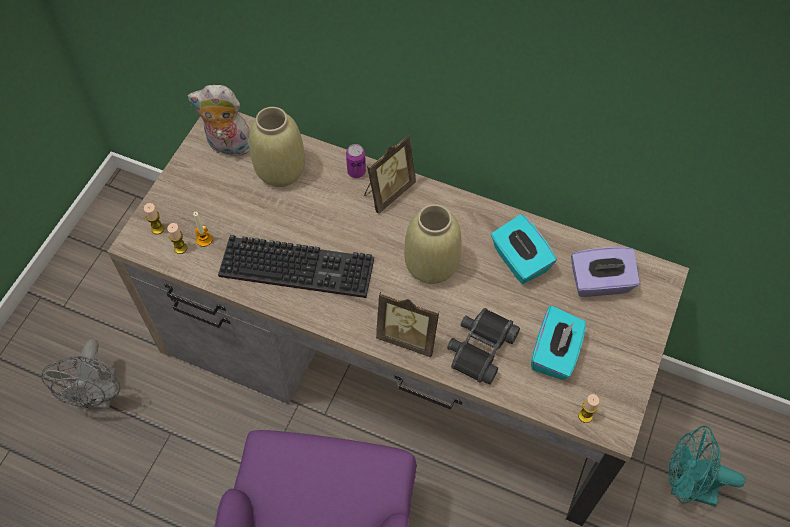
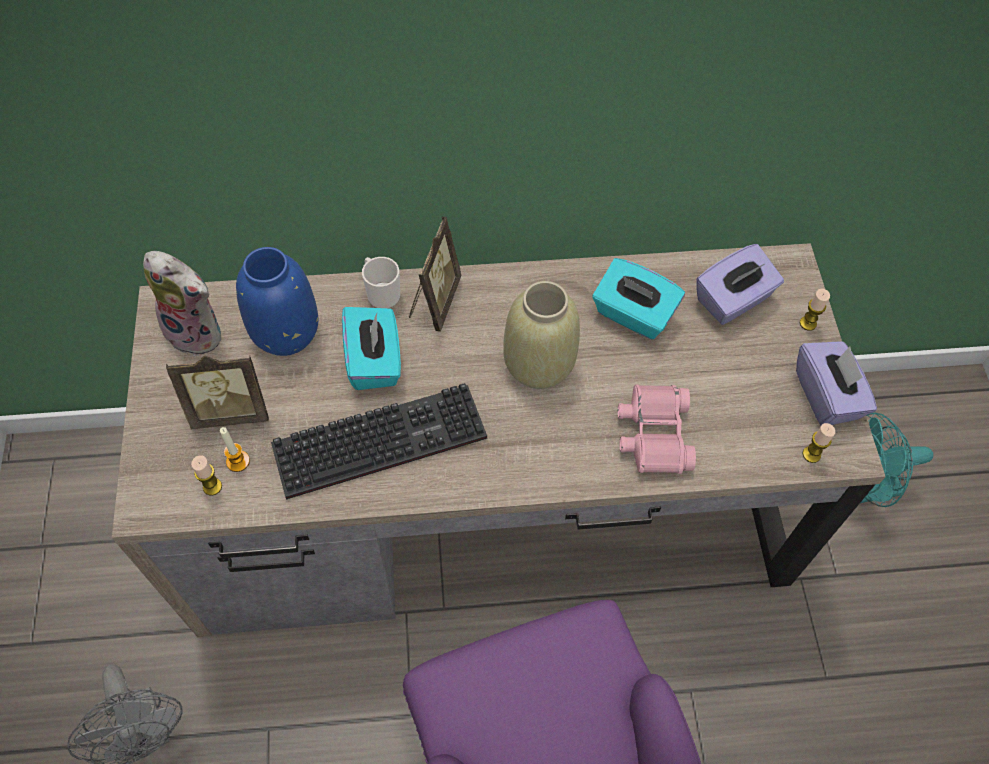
camera: 30 degrees left, 0 degrees up
(157, 229) = (166, 476): candle -> candle (808, 323)
(228, 147) = (198, 331): plush toy -> plush toy turned 135 degrees counterclockwise
(280, 170) = (285, 331): beige vase -> blue vase
(356, 171) = (381, 294): can -> mug
(408, 337) = (565, 461): picture frame -> picture frame (231, 411)
(480, 348) = (653, 434): black binoculars -> pink binoculars
(555, 353) = (736, 401): turquoise tissue box -> turquoise tissue box (374, 361)
(625, 381) = (827, 396): none -> purple tissue box

